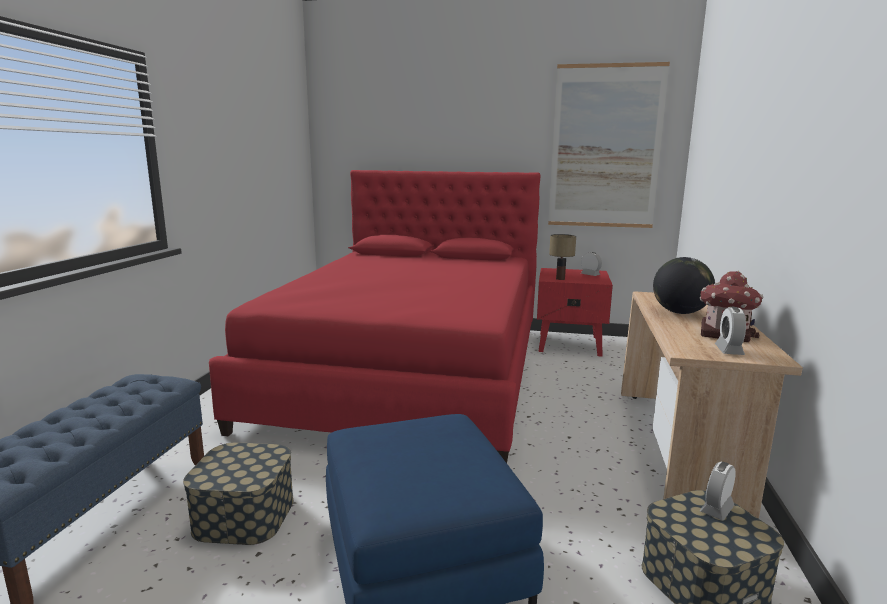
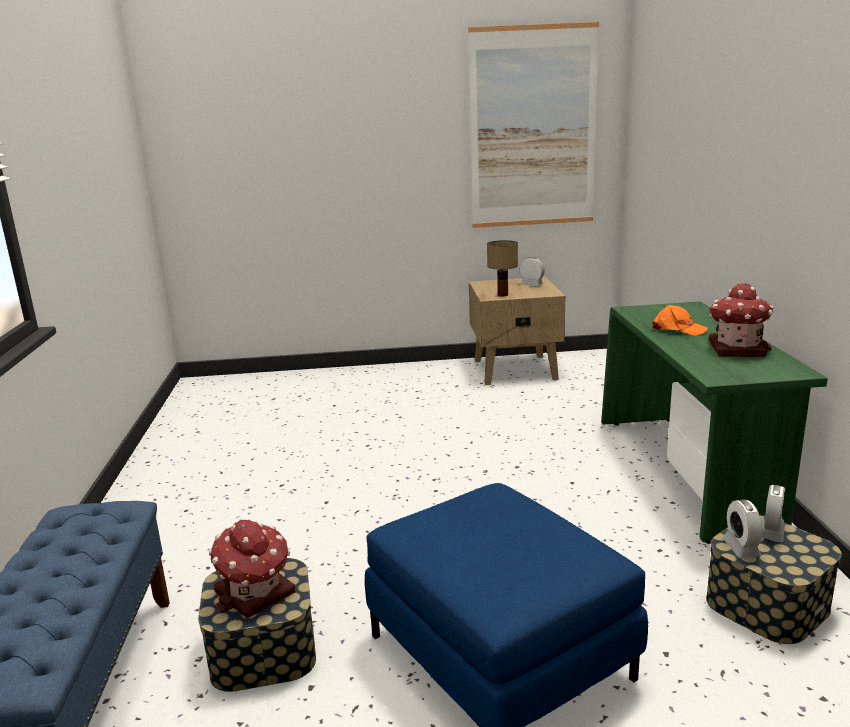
camera: 15 degrees left, 5 degrees up
(238, 466) = (255, 594): none -> toy house
(411, 371) = (350, 435): red bed -> none
(570, 344) = (516, 369): red nightstand -> beige nightstand
(680, 312) = (678, 329): globe -> orange cap
(680, 447) = (686, 472): beige desk -> green desk
(729, 350) = (753, 369): alarm clock -> alarm clock (741, 548)

